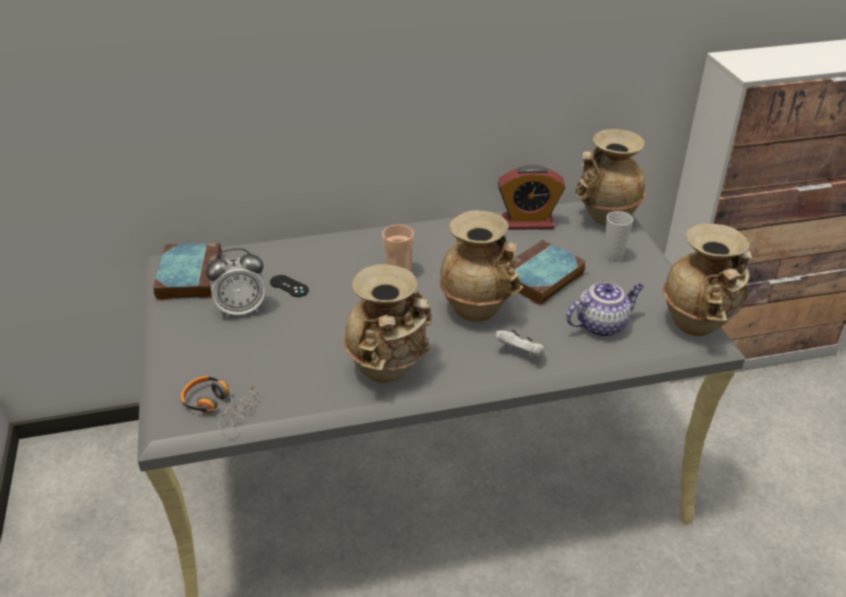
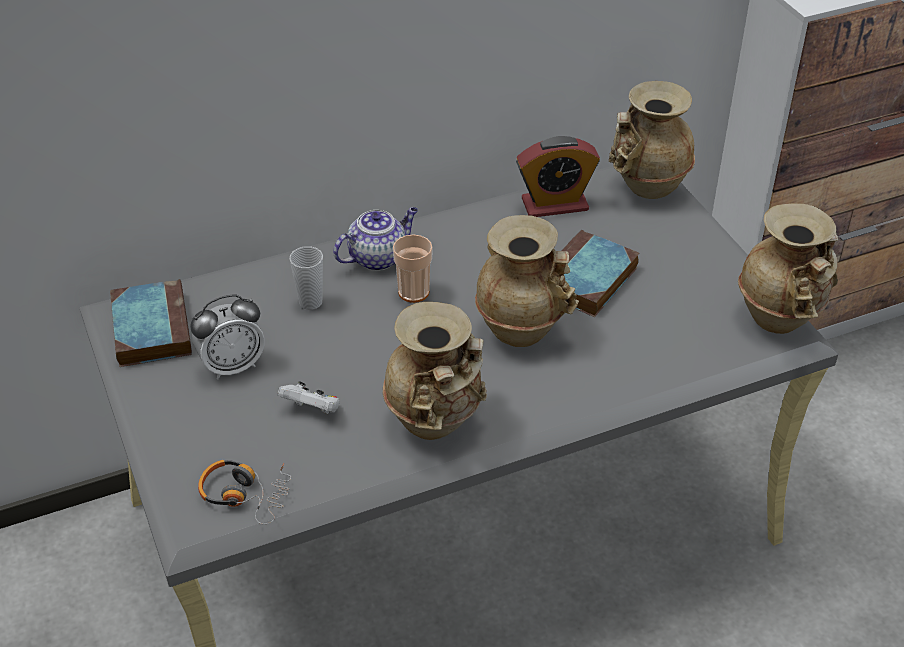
camera: 10 degrees left, 5 degrees up
(289, 286) = (282, 327): black game controller -> none
(520, 354) = (585, 382): white game controller -> white game controller (312, 410)
(601, 324) = (671, 332): teapot -> teapot (378, 257)
(613, 257) = (666, 241): cup -> cup (310, 302)

